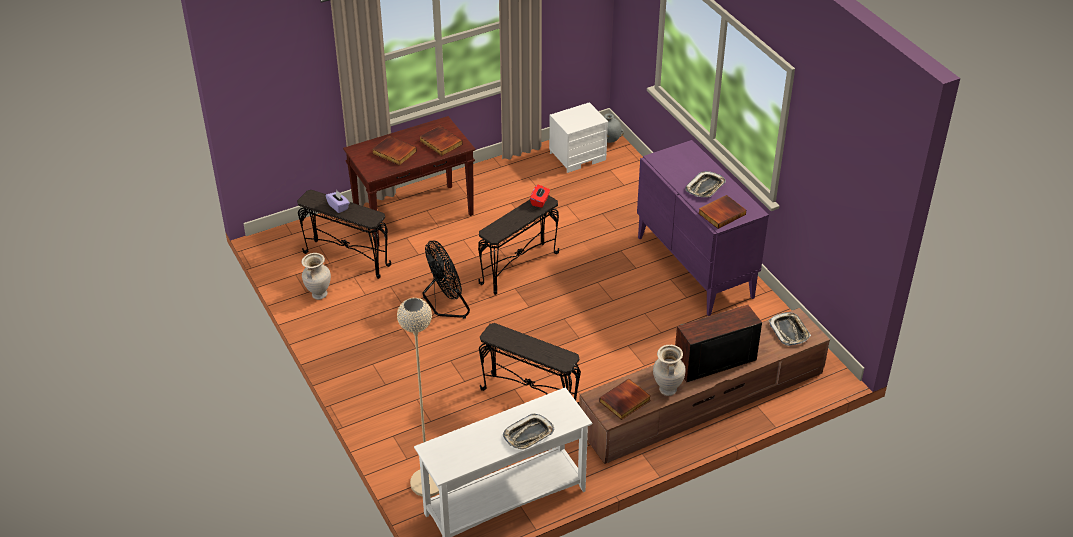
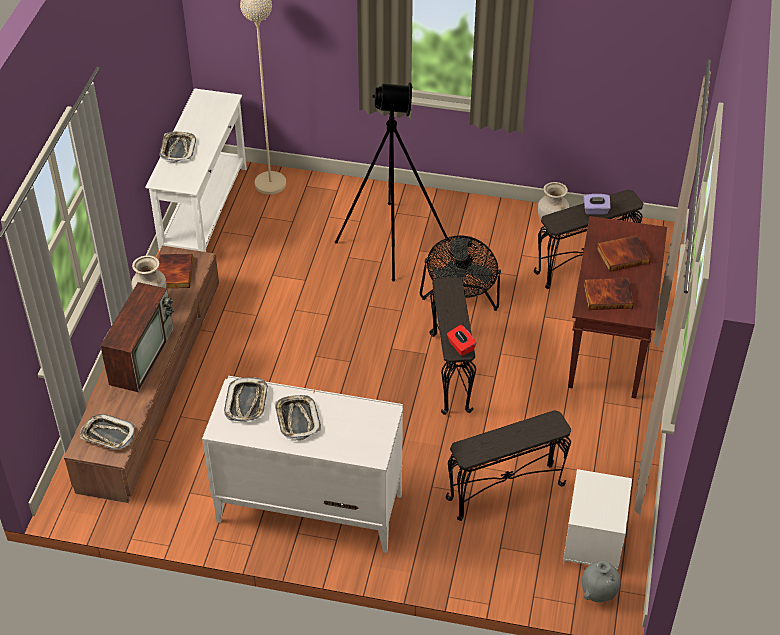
camera: 130 degrees right, 5 degrees up
(421, 367) = (392, 241): none -> black floor lamp
(529, 399) = (284, 282): black side table -> black side table (505, 493)
(694, 267) = (309, 508): purple cabinet -> white cabinet
(721, 213) = (247, 402): book -> tray

